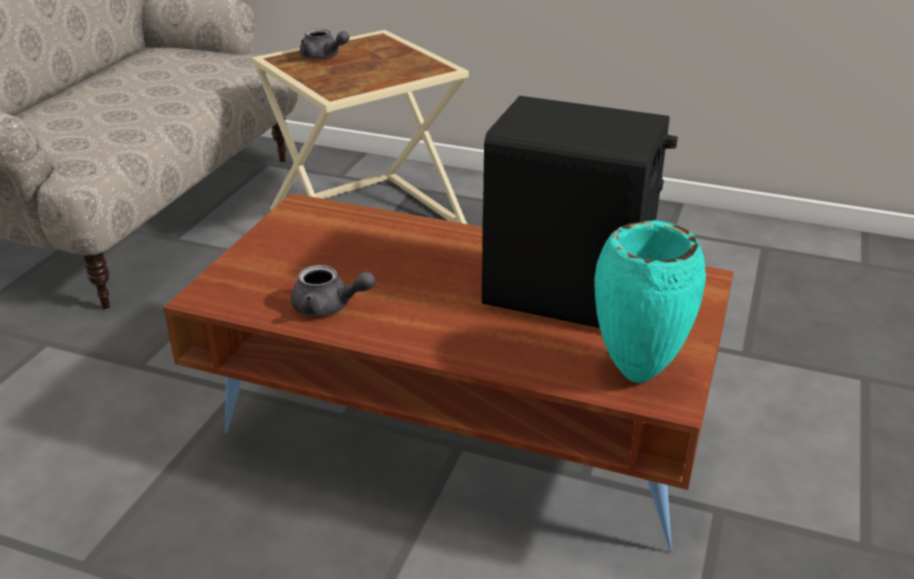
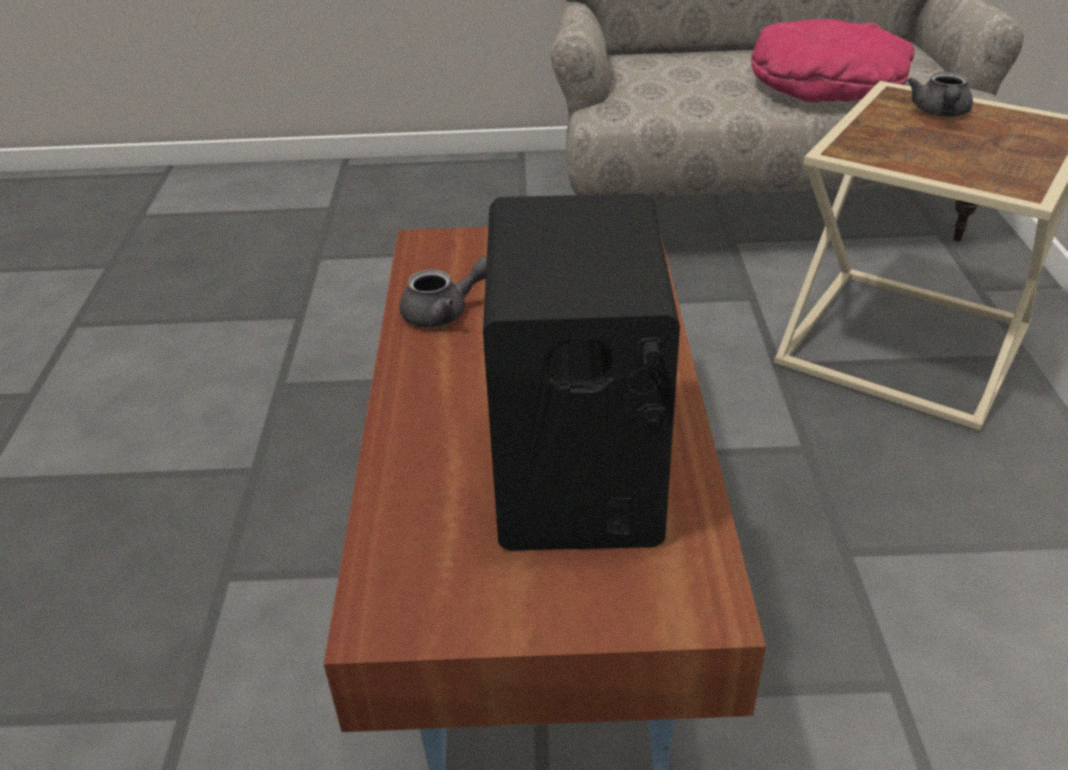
camera: 70 degrees right, 5 degrees up
(170, 86) = (826, 84): none -> pink pillow
(329, 307) = (445, 312): grey teapot -> grey teapot turned 105 degrees counterclockwise
(634, 374) = (417, 576): turquoise vase -> none

